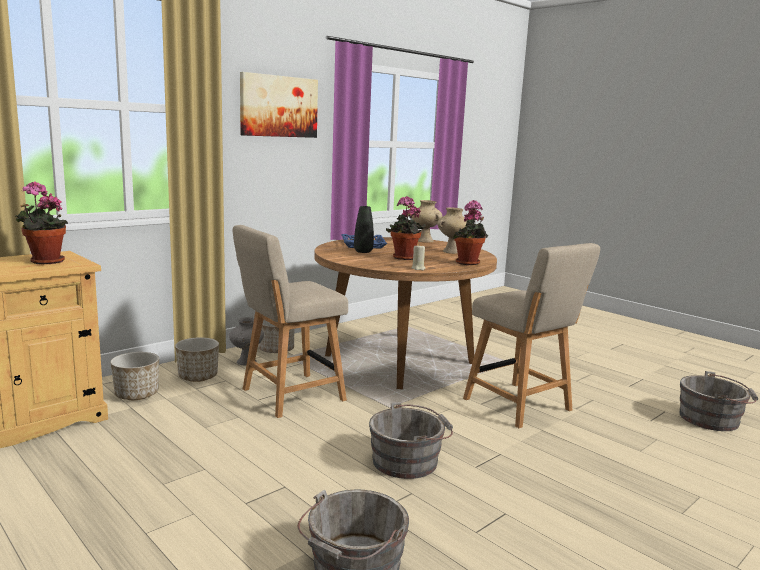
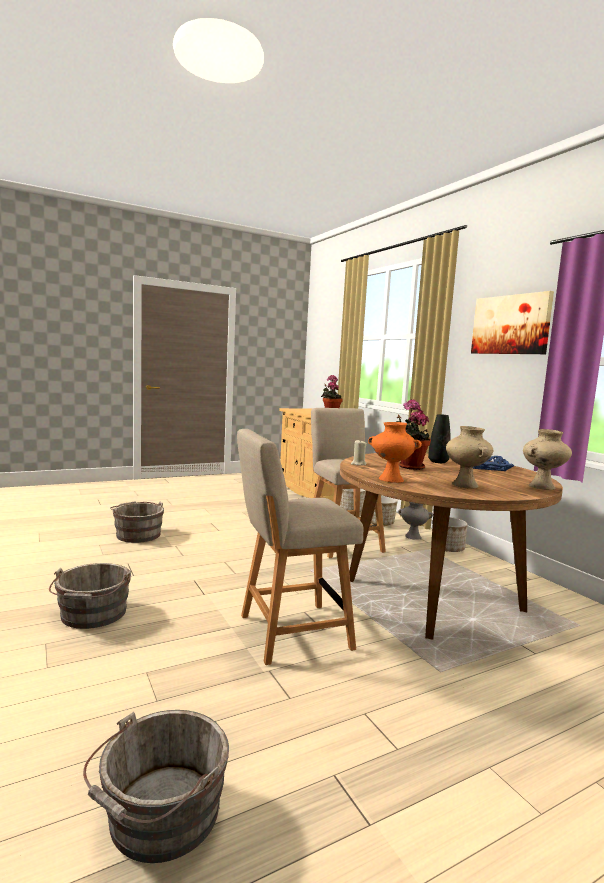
camera: 105 degrees right, 5 degrees down
(409, 461) = (220, 561): grey bucket -> grey bucket (92, 615)
(468, 263) = (390, 480): potted plant -> orange vase

